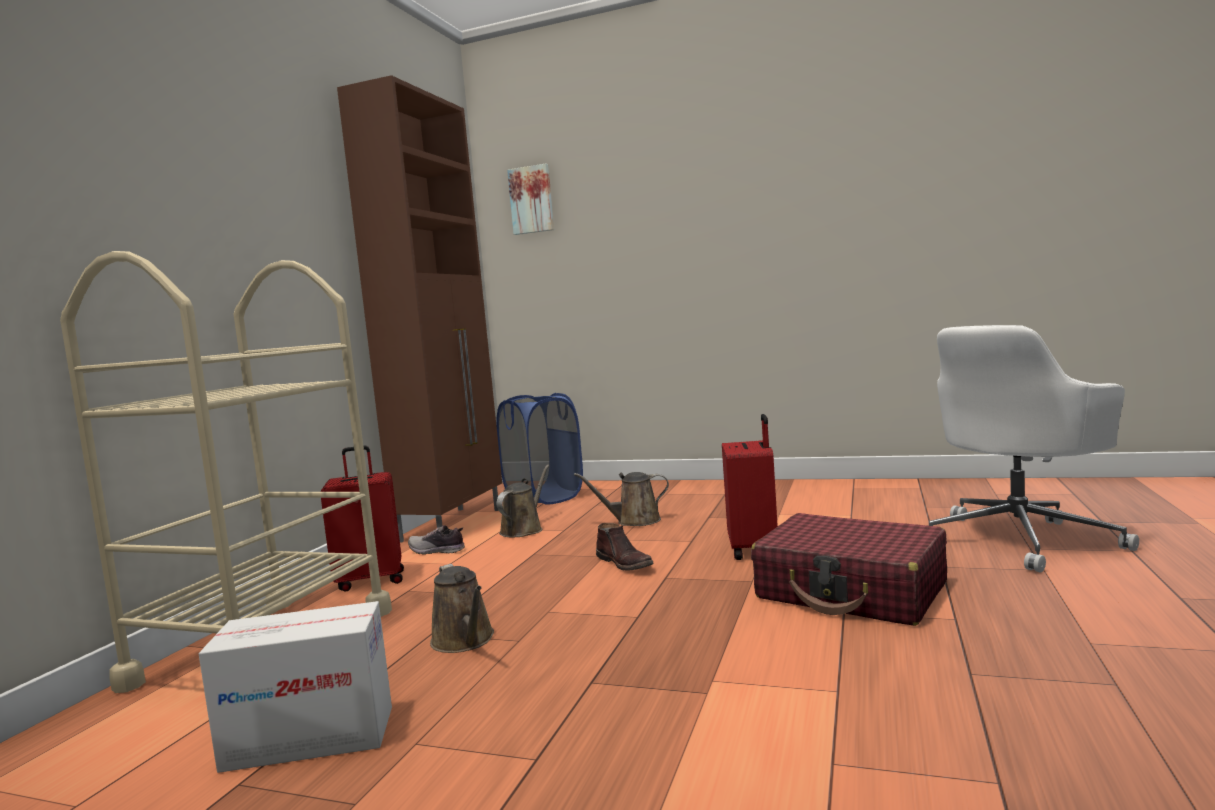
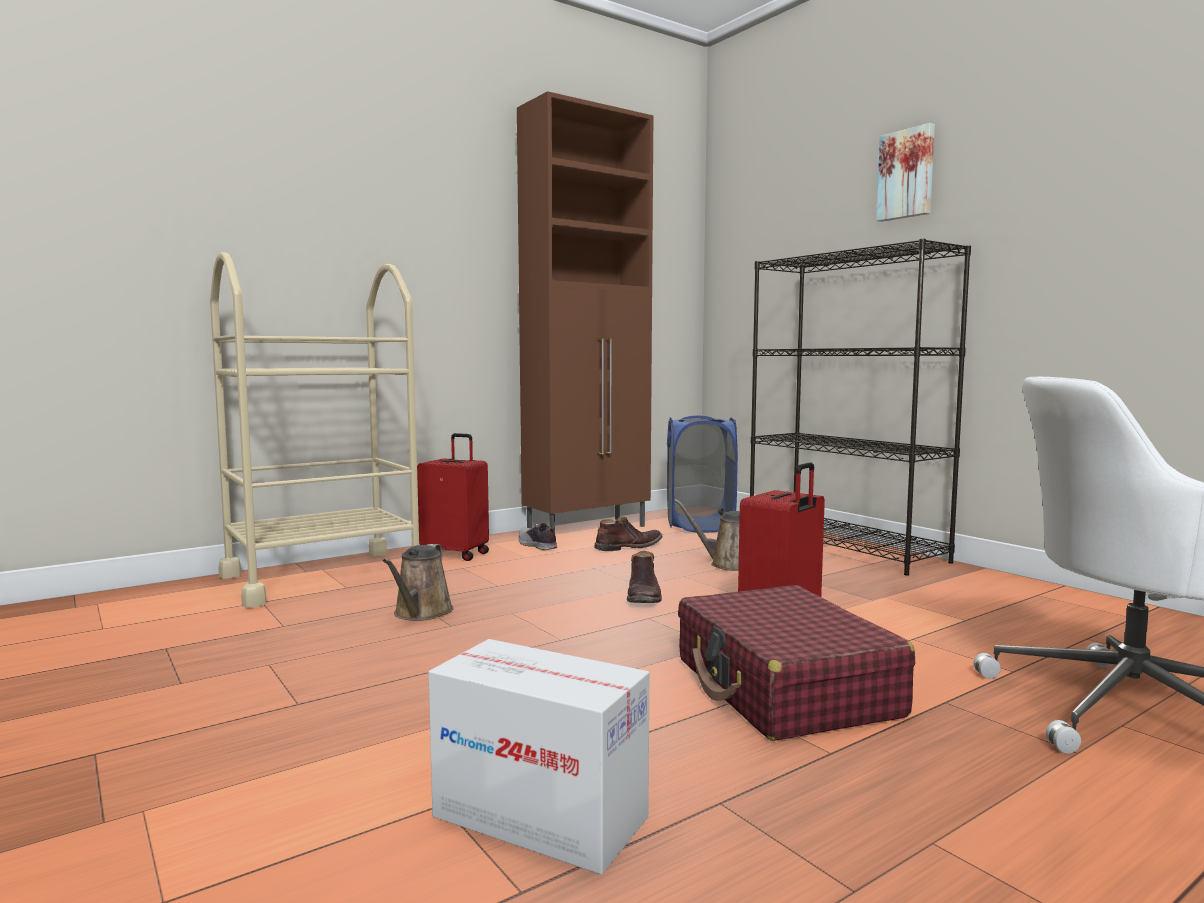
camera: 35 degrees right, 0 degrees up
(309, 738) = (235, 638): cardboard box -> cardboard box (539, 817)
(523, 529) = (628, 547): brown watering can -> brown boot
(532, 200) = (749, 208): picture -> picture (907, 174)
(686, 488) = (845, 548): none -> black bookcase

